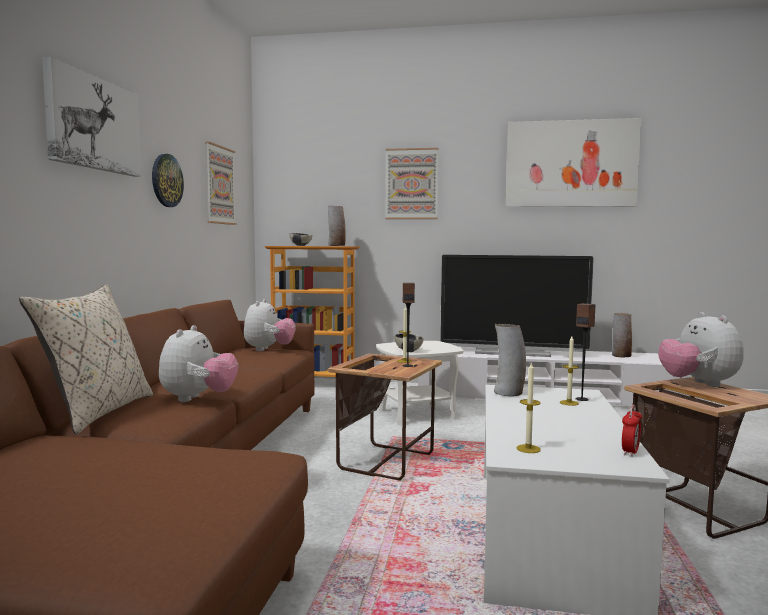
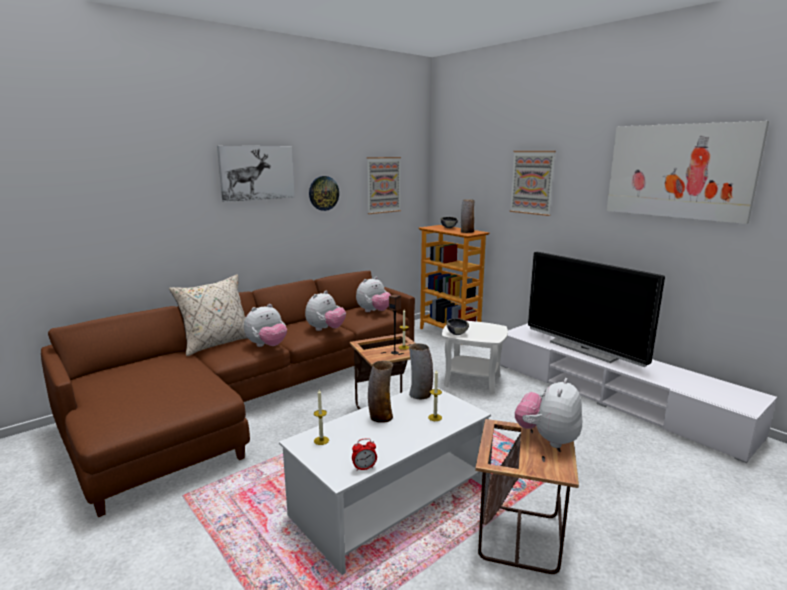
camera: 40 degrees right, 10 degrees up
(247, 371) = (325, 329): none -> plush toy
(582, 399) = (452, 418): speaker -> none
(621, 356) = (690, 380): vase -> vase (380, 417)

